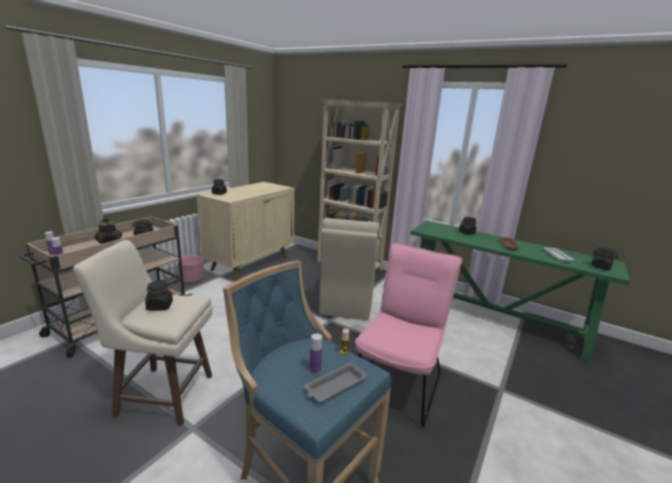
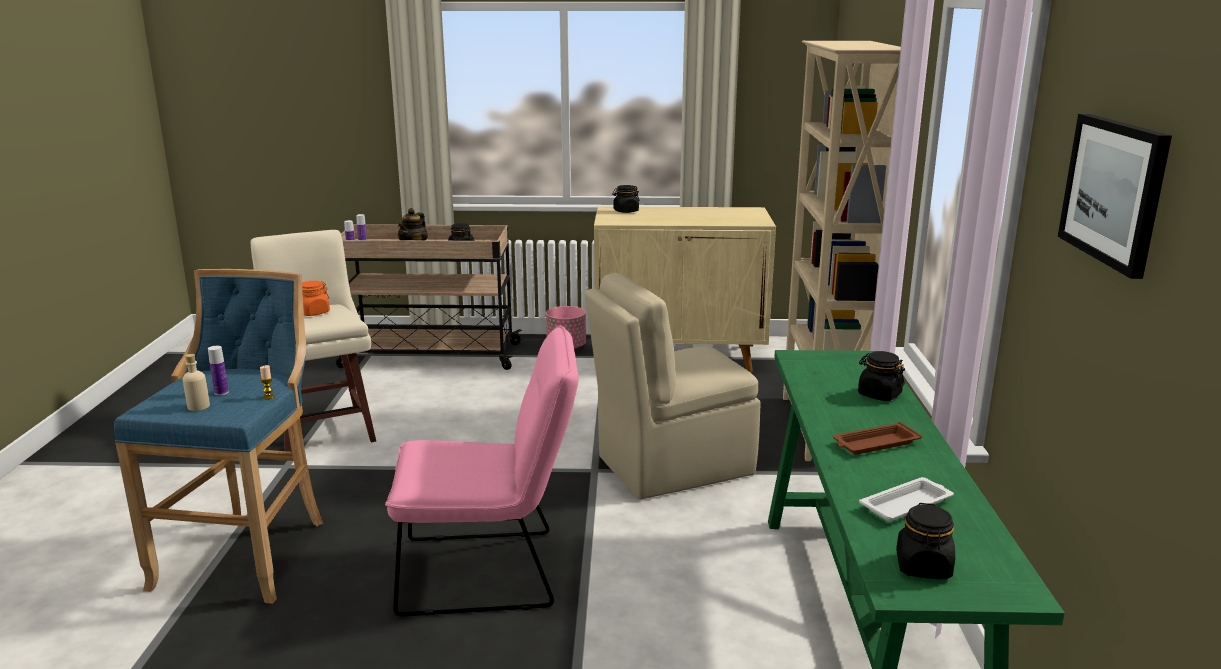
camera: 60 degrees right, 0 degrees up
(160, 306) = (313, 313): black jar -> orange jar
(335, 386) = (198, 406): grey tray -> beige bottle
(593, 143) = (1114, 191): none -> picture

